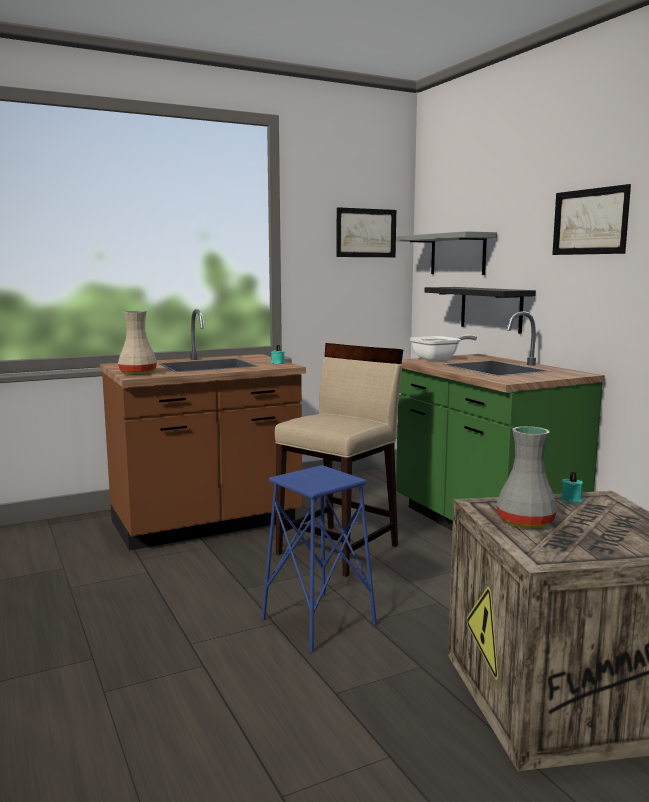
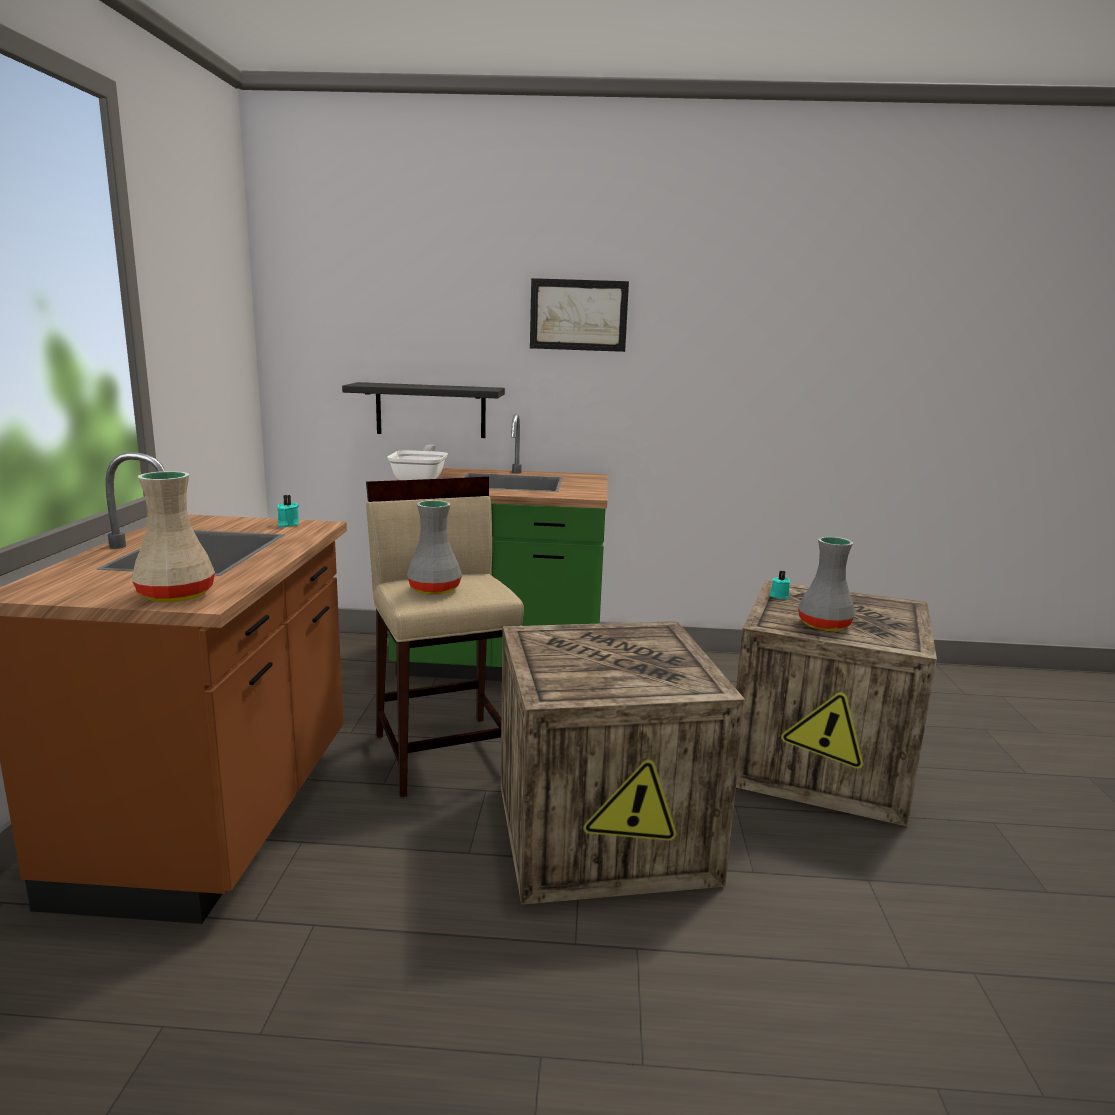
camera: 60 degrees left, 5 degrees up
(318, 622) = (604, 830): blue stool -> crate
(321, 419) = (435, 589): none -> grey vase
(366, 233) = (218, 302): picture -> none
(457, 254) = (360, 339): grey shelf -> none

